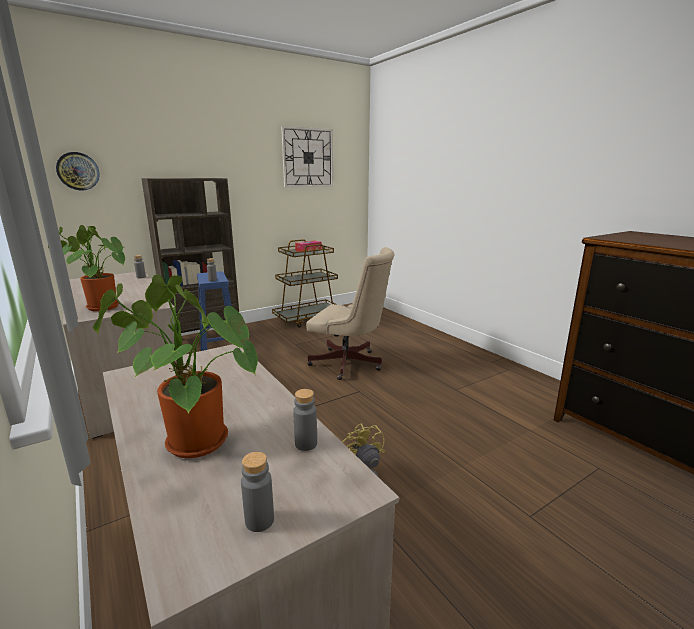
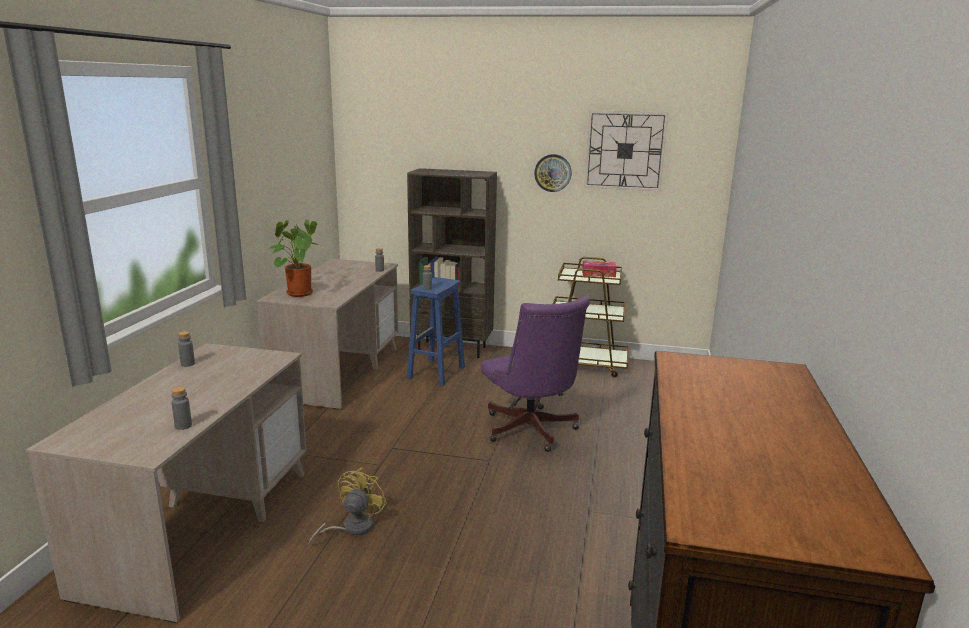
camera: 45 degrees right, 0 degrees up
(78, 171) = (368, 159): wall clock -> wall clock (553, 173)
(190, 442) = (154, 398): potted plant -> none
(259, 520) = (103, 442): grey bottle -> grey bottle (188, 364)
(350, 364) = (531, 432): beige office chair -> purple office chair

